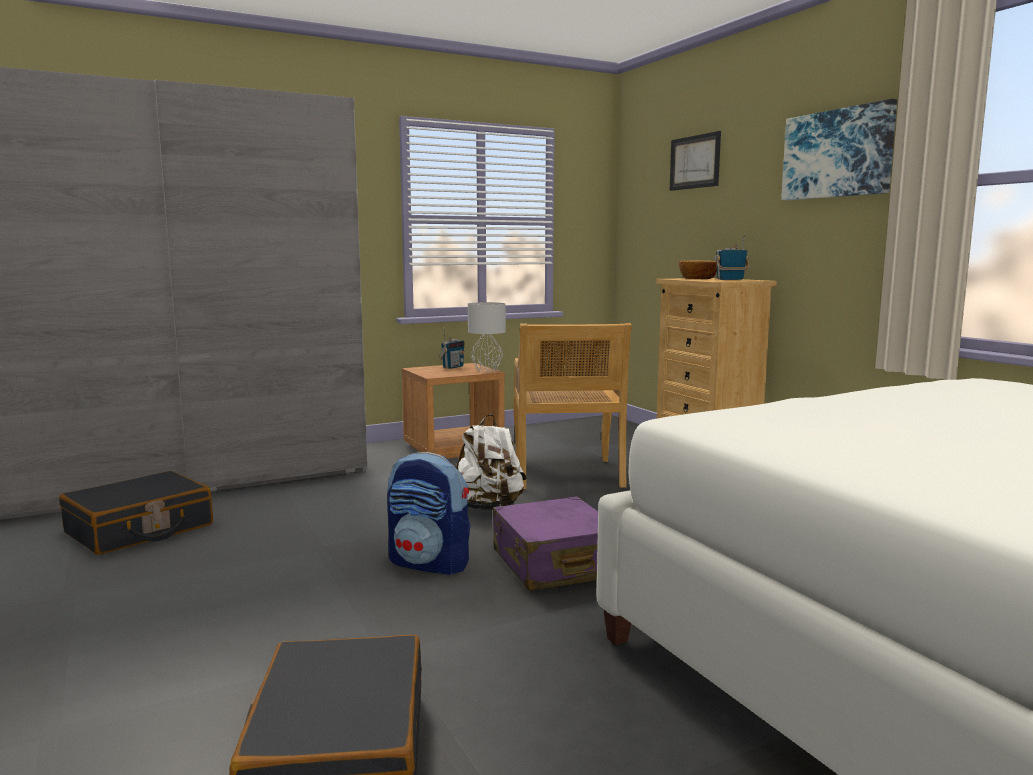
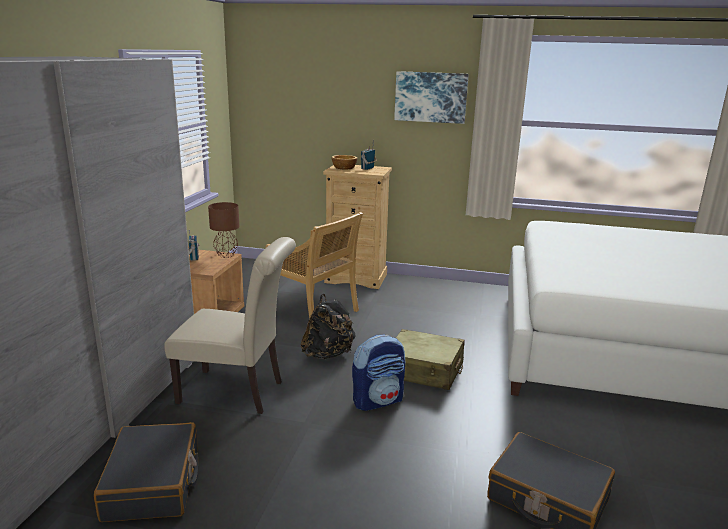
camera: 50 degrees left, 10 degrees up
(337, 503) = (237, 392): none -> beige chair
(486, 370) = (226, 255): grey table lamp -> brown table lamp
(489, 509) = (328, 354): white backpack -> black backpack
(555, 564) = (424, 370): purple suitcase -> beige suitcase
(695, 162) = (314, 85): picture -> none

